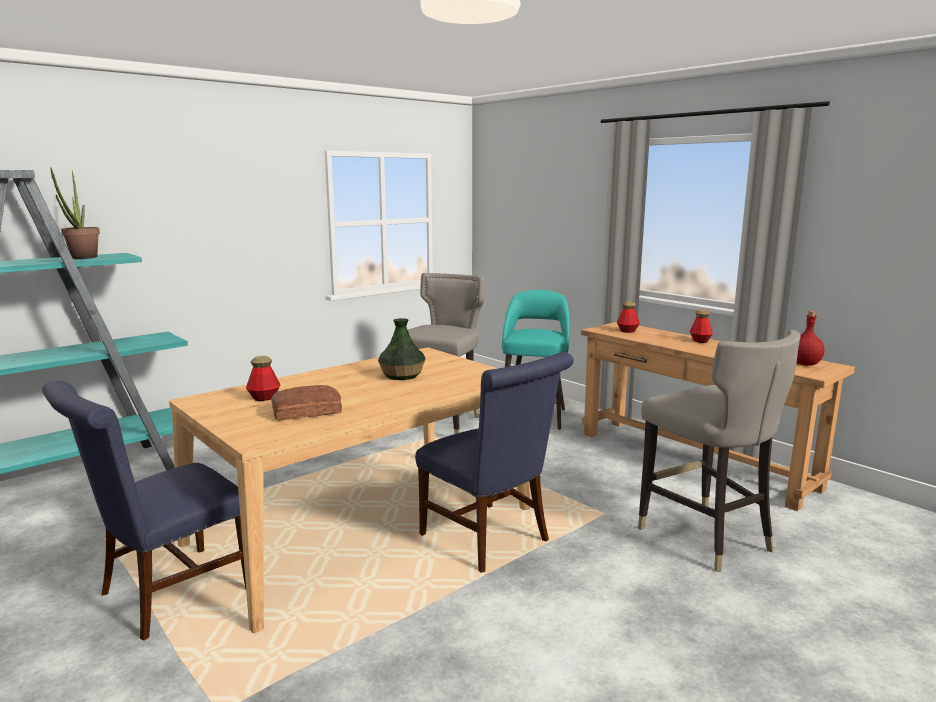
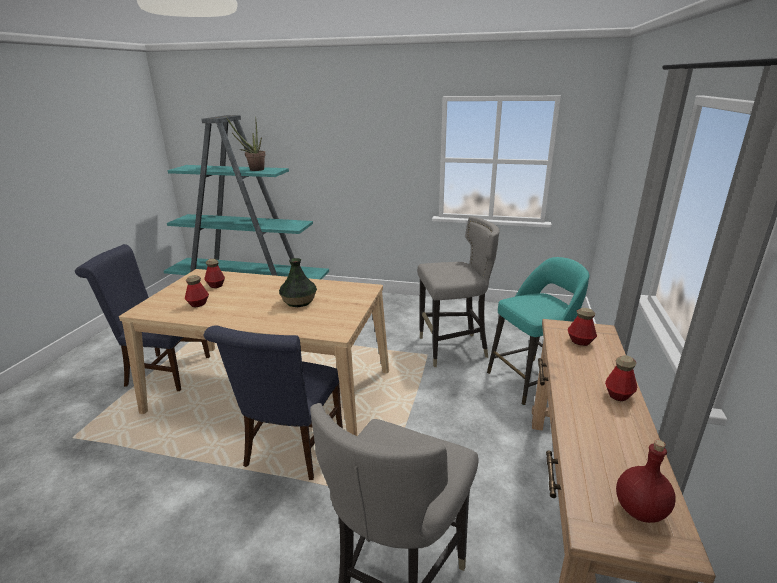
camera: 55 degrees right, 10 degrees up
(306, 411) = (198, 304): bread -> bottle

